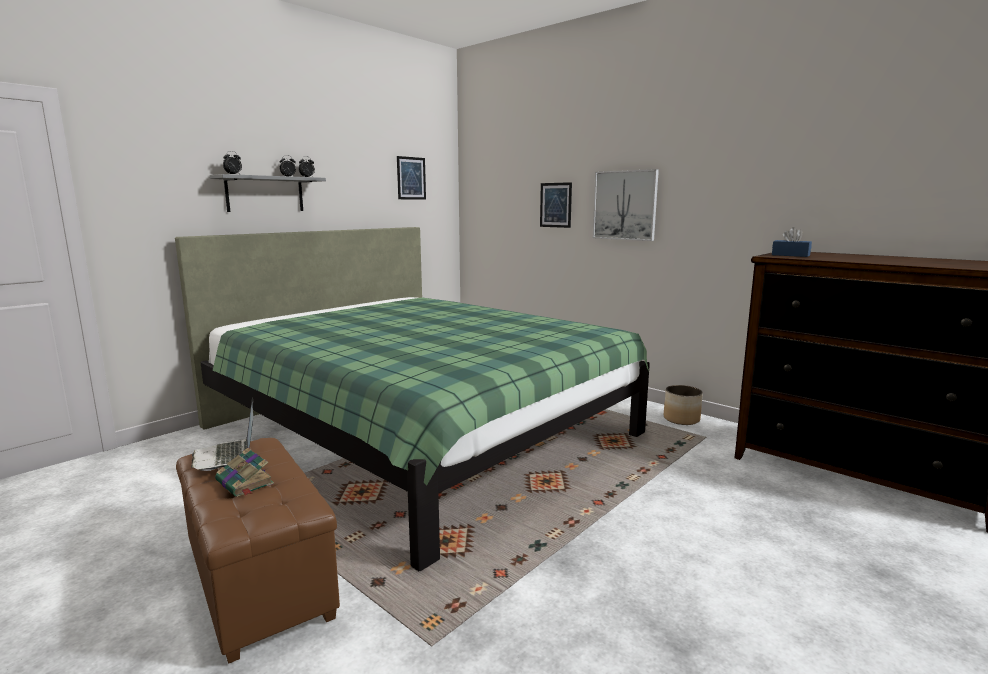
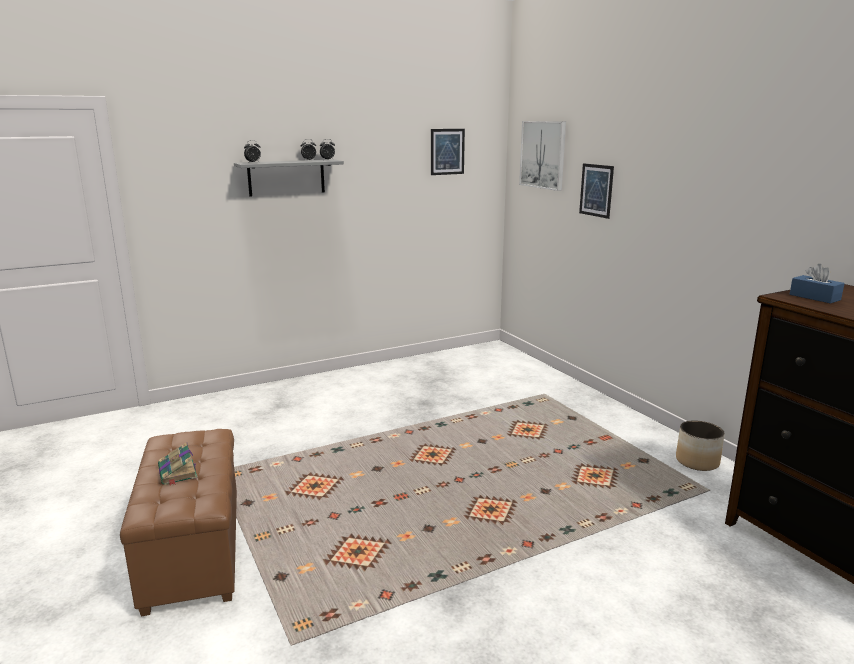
camera: 20 degrees right, 5 degrees up
(227, 456) = (180, 444): laptop -> none
(420, 431) = (403, 429): green bed -> none
(625, 205) = (666, 200): picture -> picture (543, 154)

